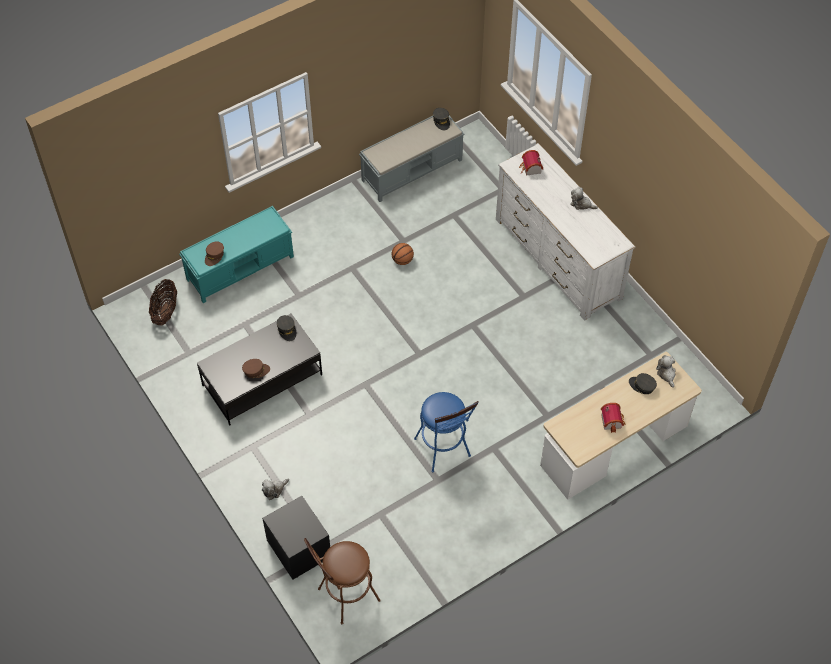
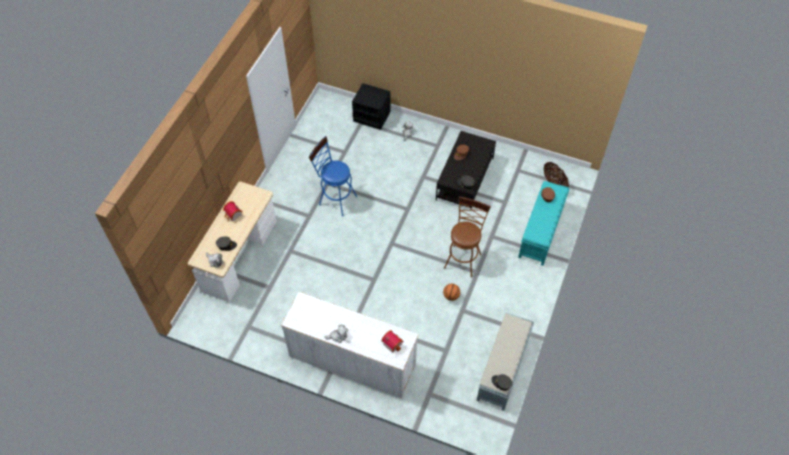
camera: 145 degrees right, 0 degrees up
(344, 597) = (332, 109): brown stool -> brown stool (463, 258)

